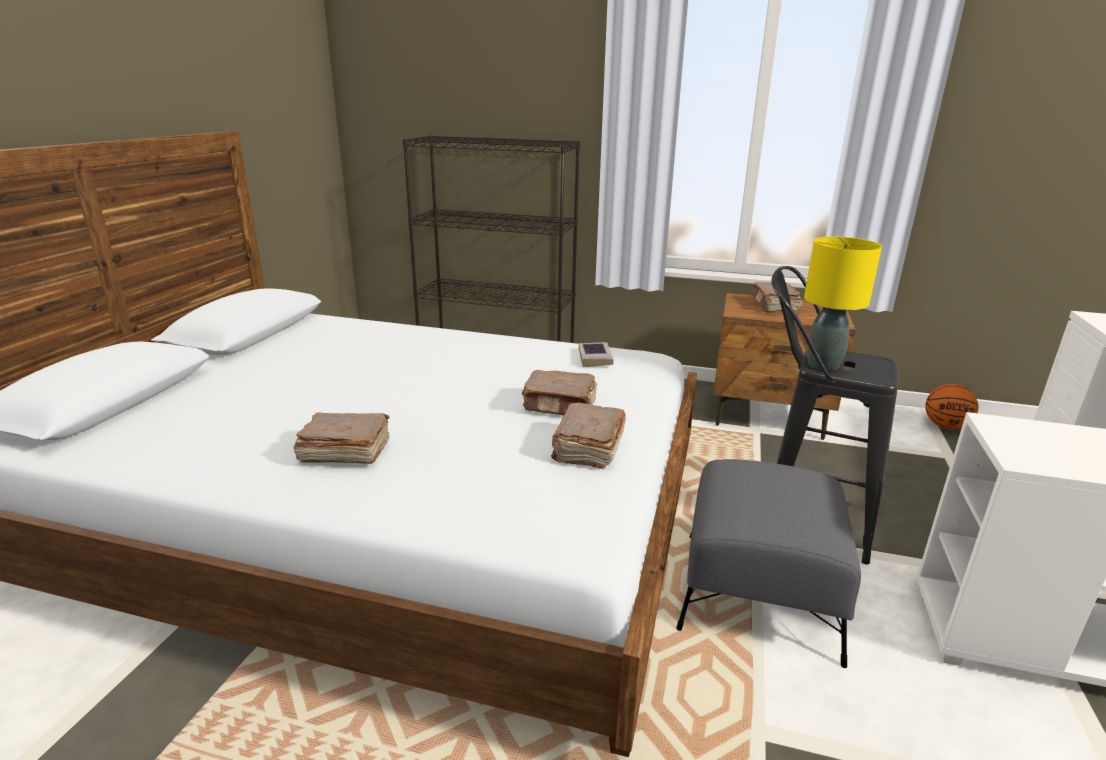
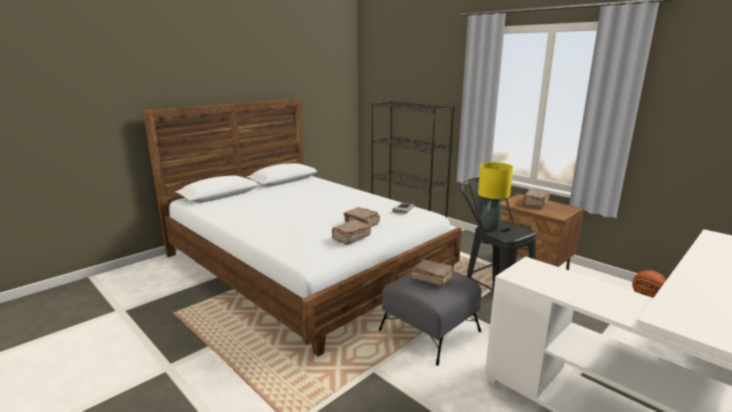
camera: 30 degrees right, 5 degrees down
(344, 452) = (269, 222): brown book -> brown book (431, 278)

